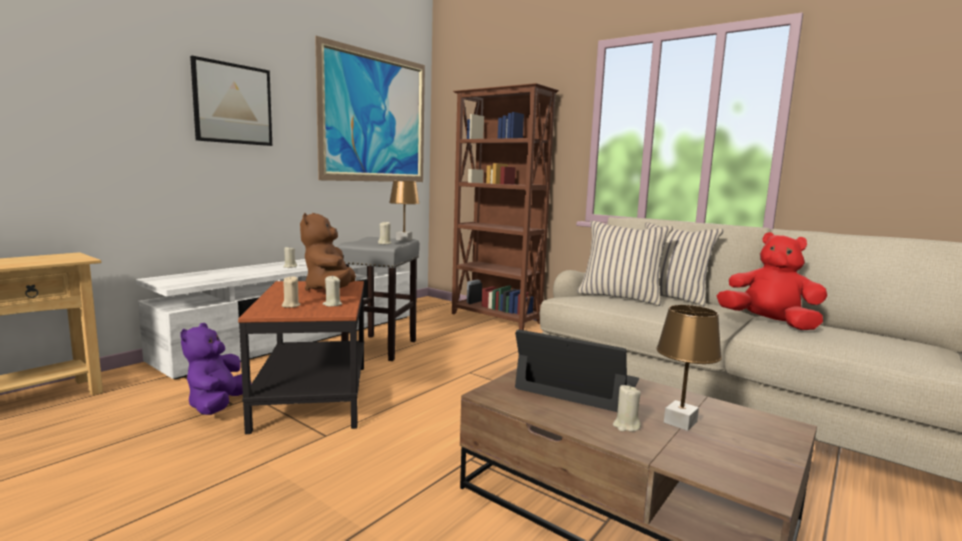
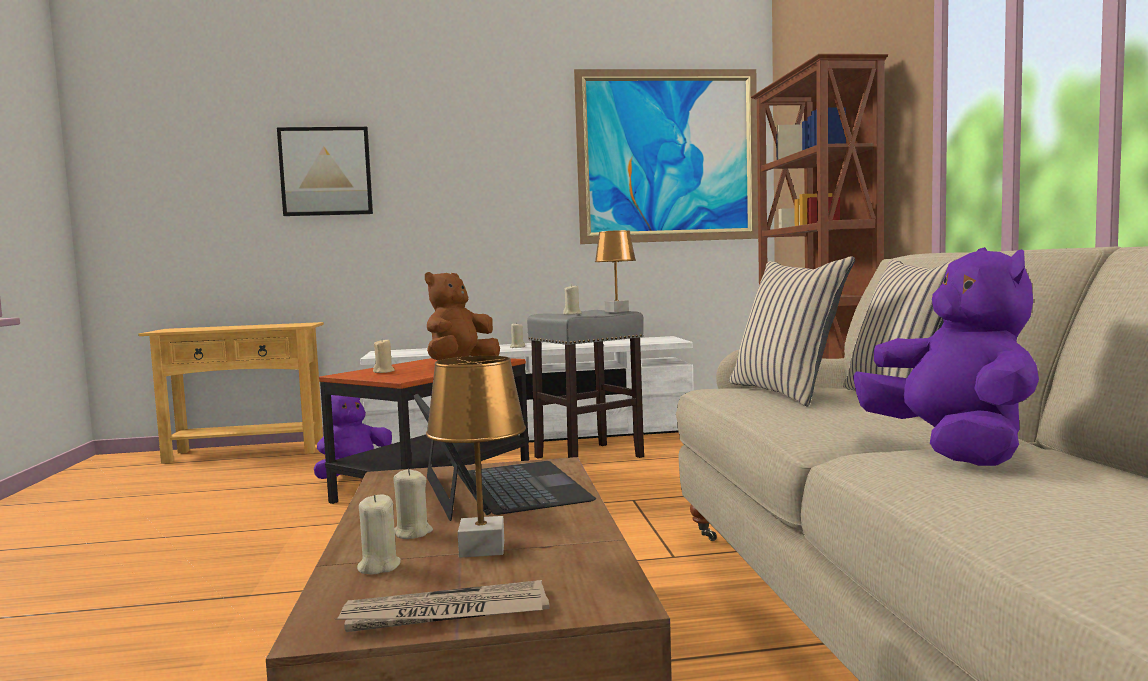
camera: 45 degrees right, 5 degrees down
(233, 104) = (471, 166): picture -> picture (326, 171)
(332, 304) = (417, 373): beige candle -> beige candle (378, 566)
(769, 323) = (951, 450): red plush toy -> purple plush toy
(770, 459) = (445, 614): none -> newspaper

